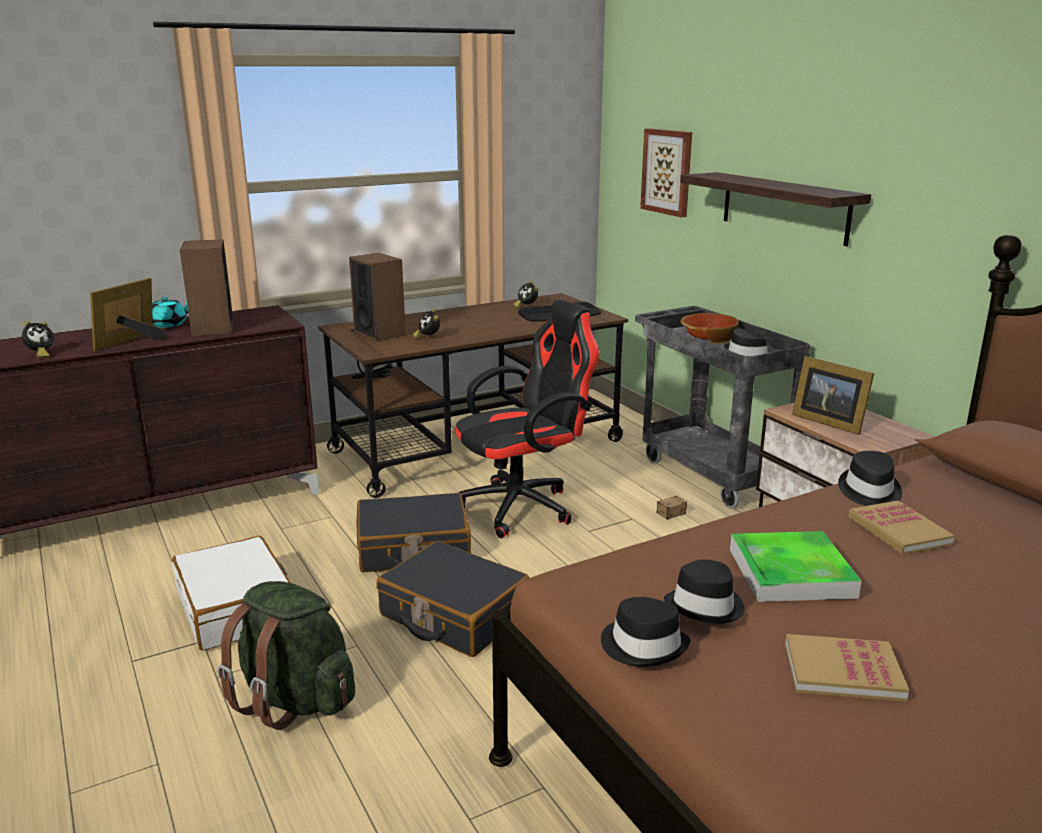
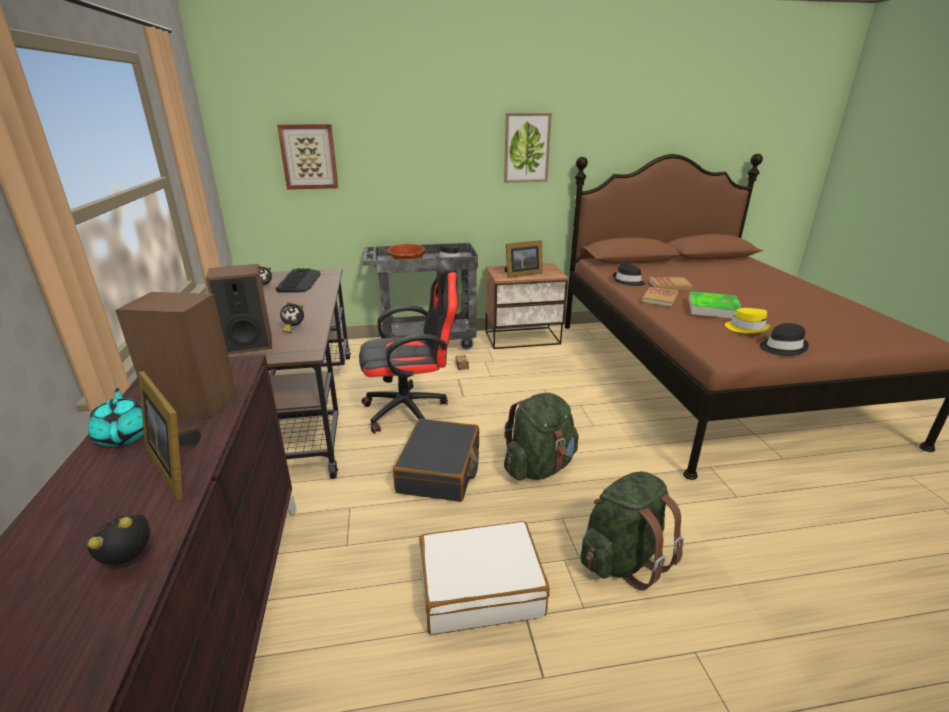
camera: 70 degrees left, 5 degrees up
(40, 355) = (132, 560): alarm clock -> alarm clock turned 105 degrees counterclockwise
(453, 615) = (539, 467): black suitcase -> green backpack
(525, 506) = (412, 411): black office chair -> black office chair turned 90 degrees clockwise
(706, 605) = (746, 328): black hat -> yellow hat
(784, 207) = (430, 166): shelf -> none
(842, 671) = (787, 319): book -> book (659, 298)
(924, 201) = (526, 148): none -> picture

